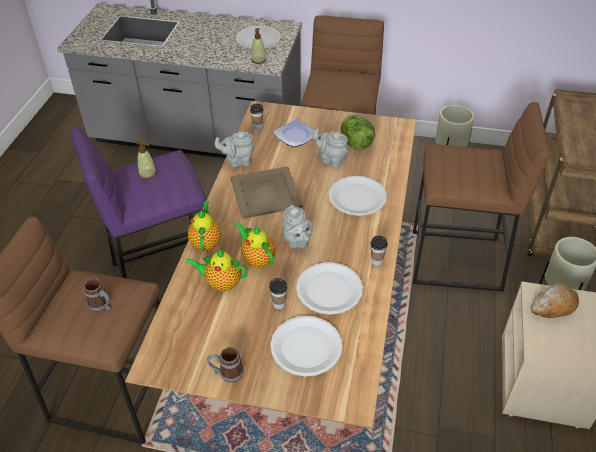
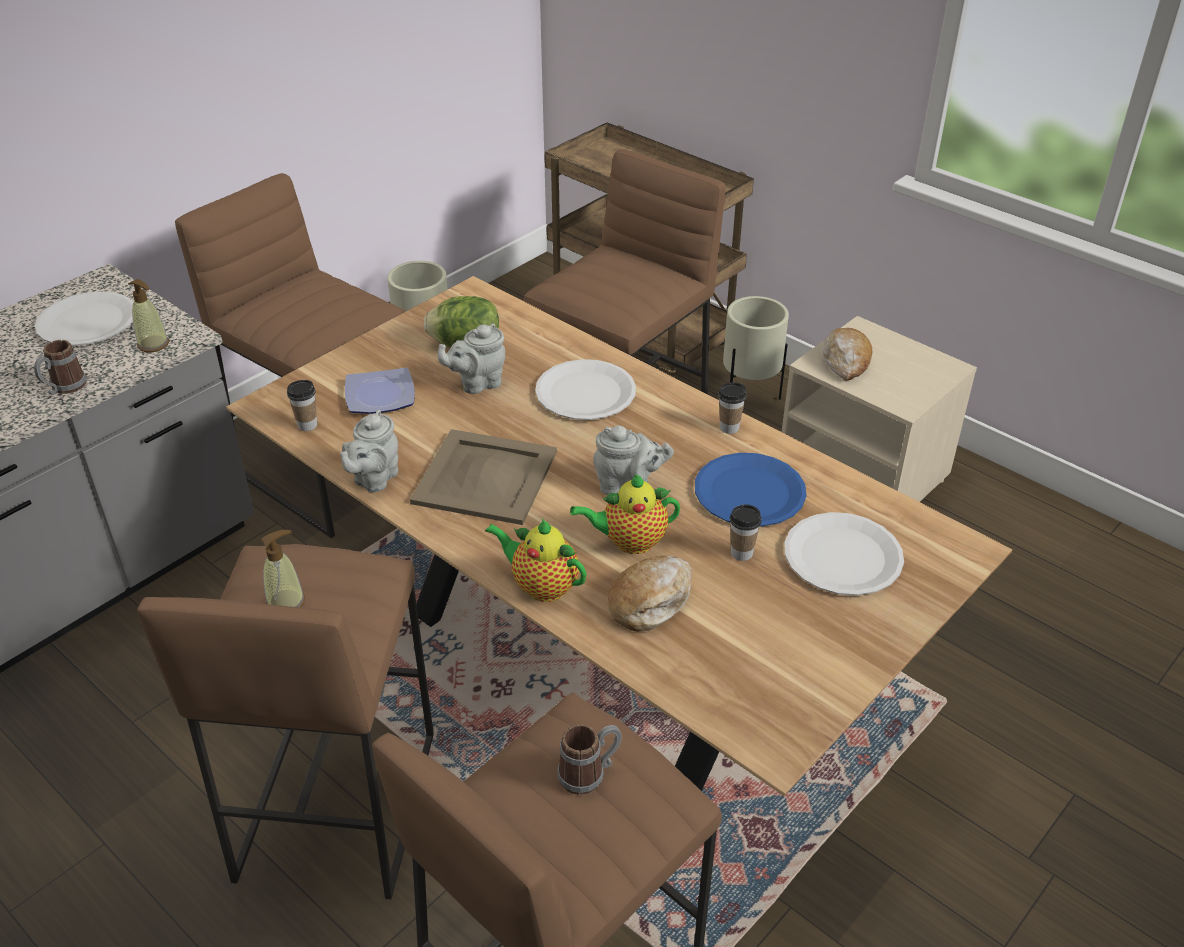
camera: 60 degrees left, 5 degrees down
(164, 274) = (335, 804): purple stool -> brown stool
(221, 283) = (650, 601): teapot -> bread
(226, 373) = (842, 659): mug -> mug (64, 388)
(329, 289) = (749, 492): white plate -> blue plate

